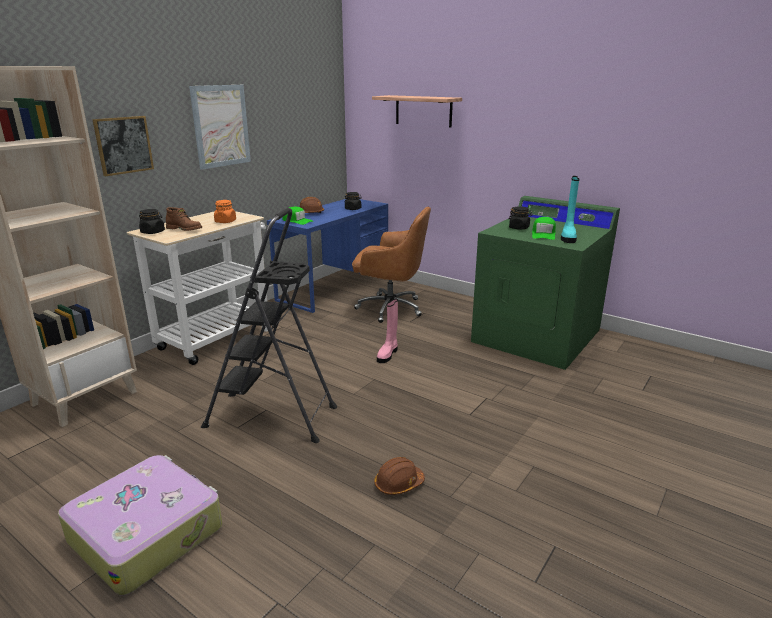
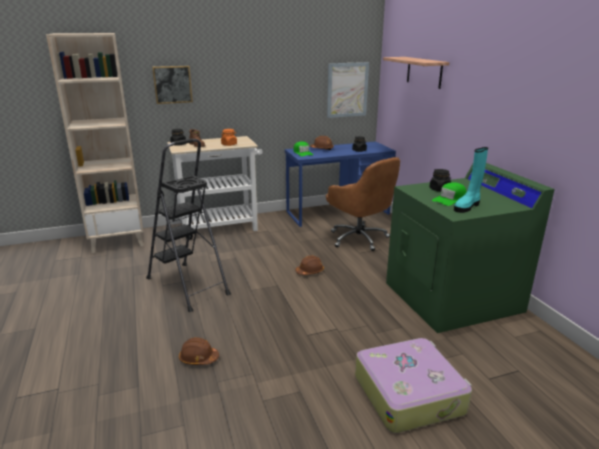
camera: 35 degrees right, 0 degrees up
(147, 532) = (56, 323): suitcase -> suitcase (409, 393)
(221, 126) = (252, 75): picture -> picture (347, 90)
(388, 354) = (310, 271): pink boot -> brown hard hat

